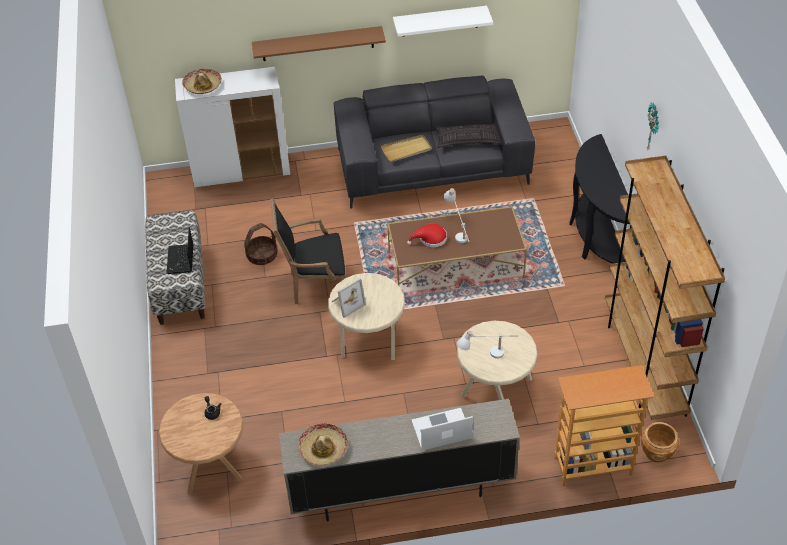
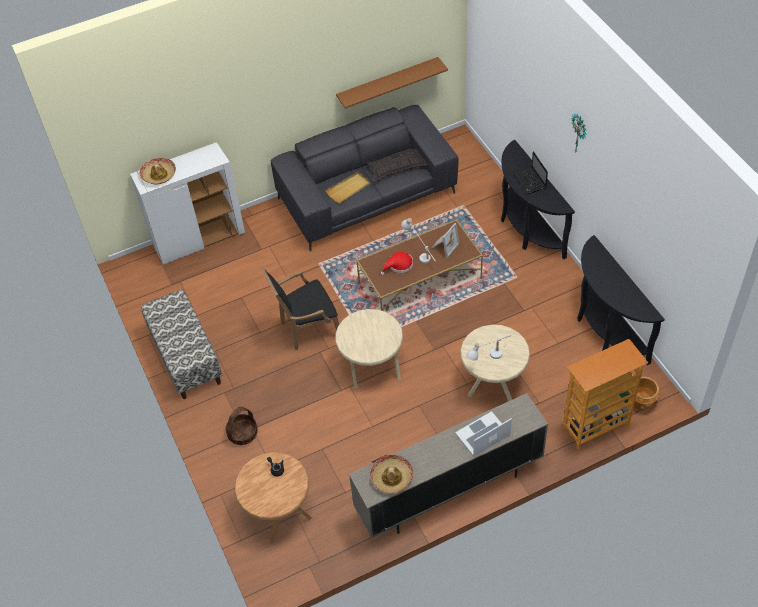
camera: 15 degrees left, 5 degrees up
(181, 260) = (190, 339): laptop -> laptop (530, 181)
(262, 256) = (249, 313): basket -> basket (242, 433)
(317, 43) = (251, 113): brown shelf -> brown shelf (388, 83)
(347, 303) = (353, 342): picture frame -> picture frame (444, 246)
(440, 21) = (353, 70): white shelf -> none
(644, 364) = (605, 329): brown bookcase -> black console table

